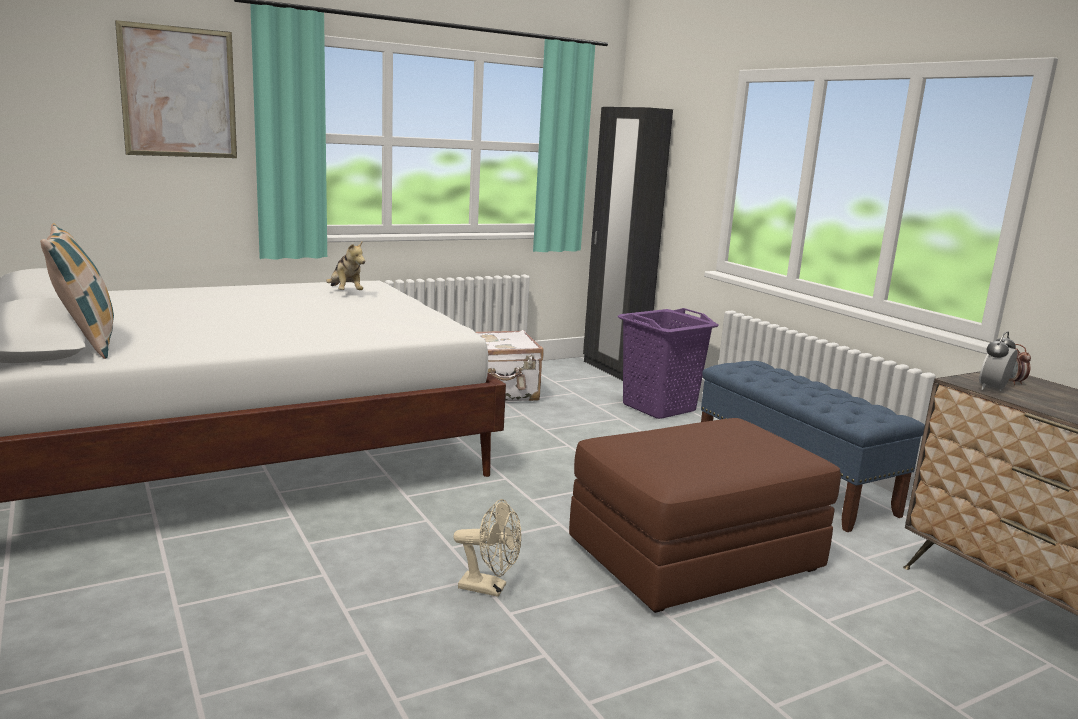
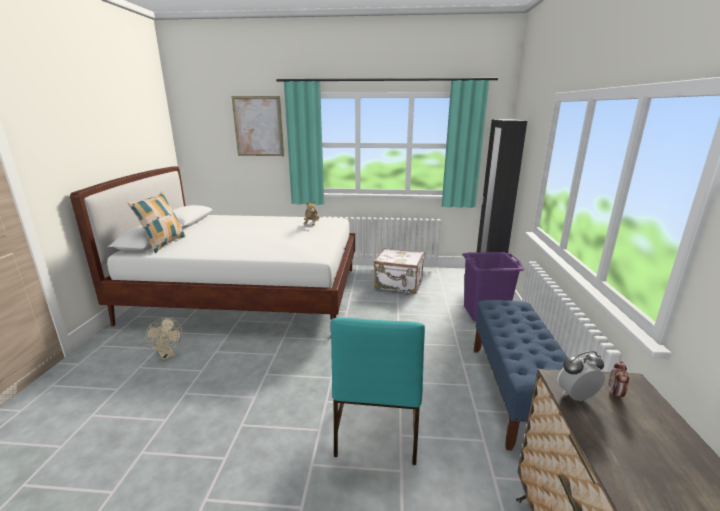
camera: 35 degrees right, 5 degrees up
(489, 588) = (251, 405): beige fan -> beige fan (168, 355)
(693, 556) = (376, 427): brown ottoman -> turquoise chair

